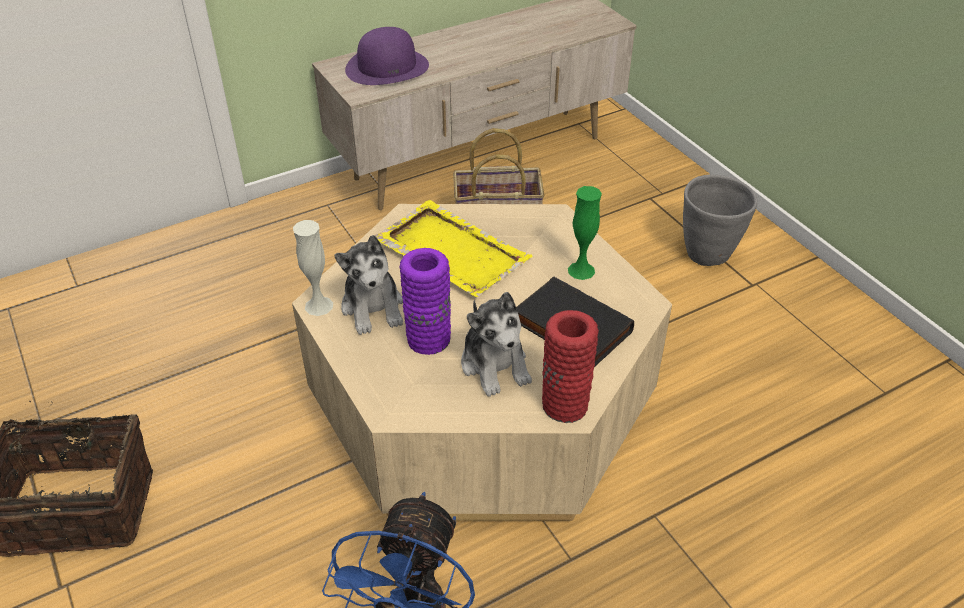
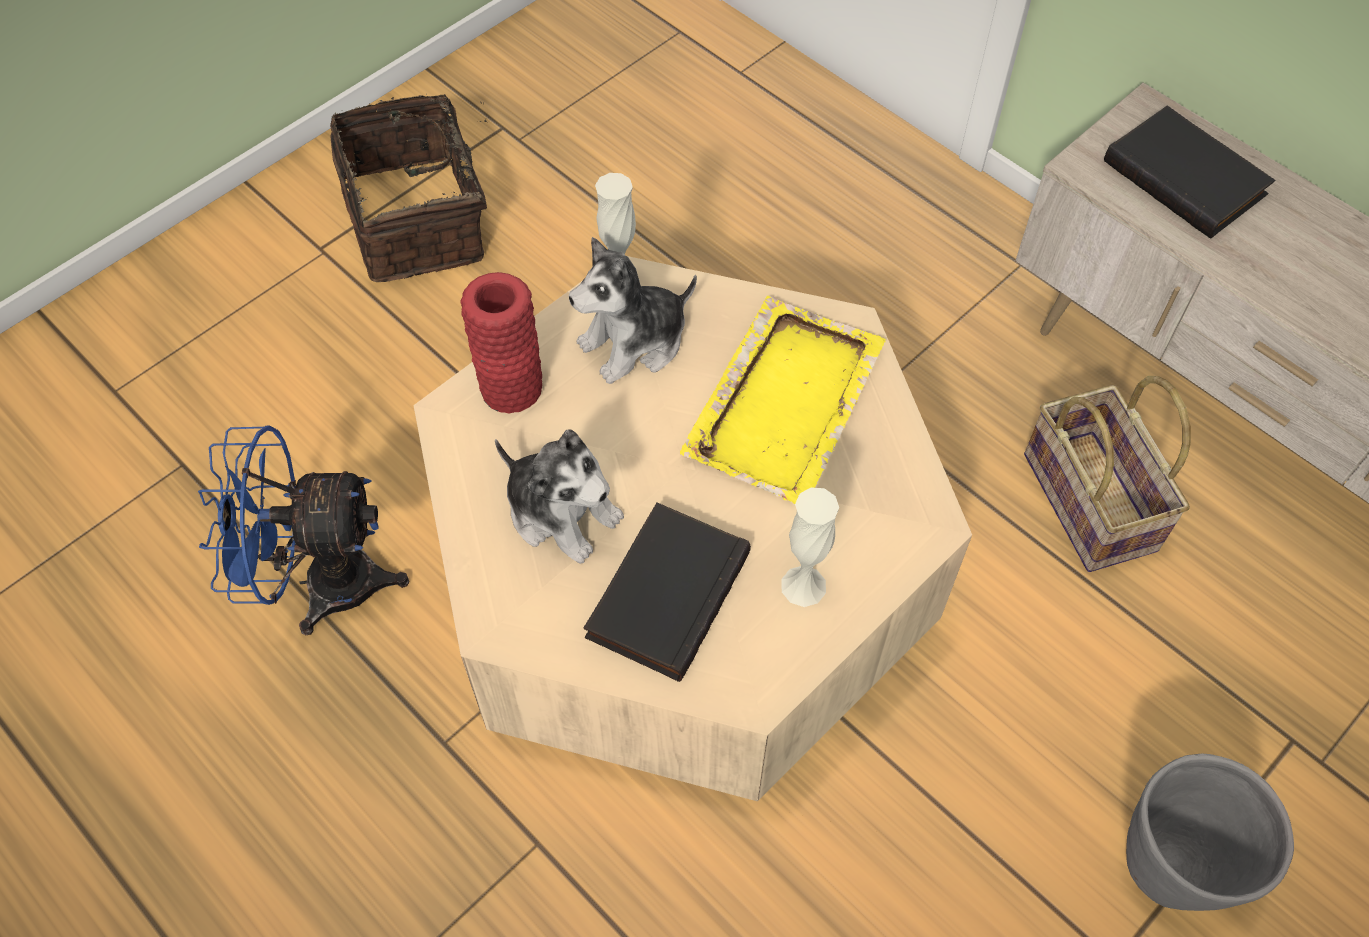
camera: 75 degrees right, 15 degrees up
(387, 67) = (1187, 177): purple hat -> black book
(428, 339) = (590, 421): purple vase -> none
(495, 365) = (562, 512): plush toy -> plush toy turned 105 degrees counterclockwise
(564, 404) = (506, 613): red vase -> red vase (512, 388)
(581, 270) = (803, 586): green vase -> white vase

